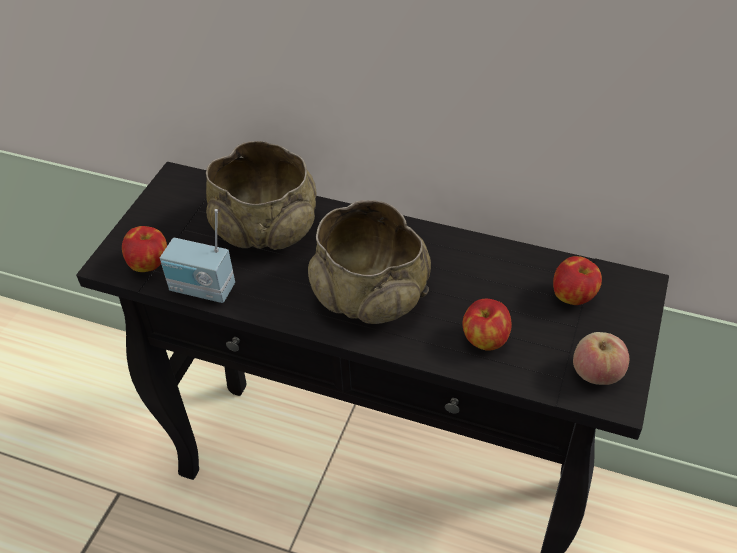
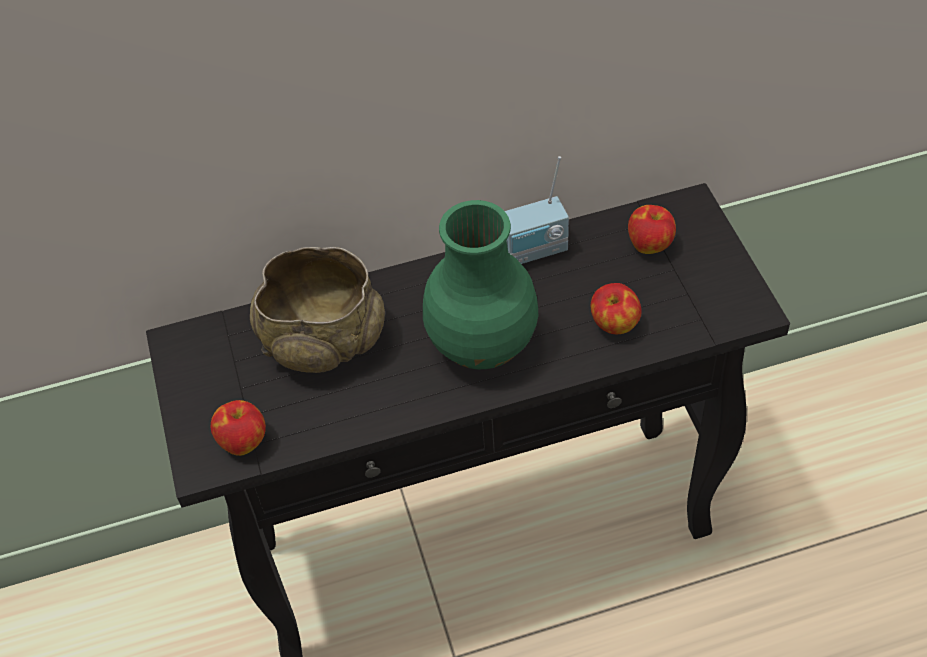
camera: 35 degrees left, 5 degrees up
(202, 290) = (323, 434): radio -> radio (535, 252)
(370, 294) = (482, 343): beige bowl -> green vase
(596, 373) = (722, 299): apple -> none

